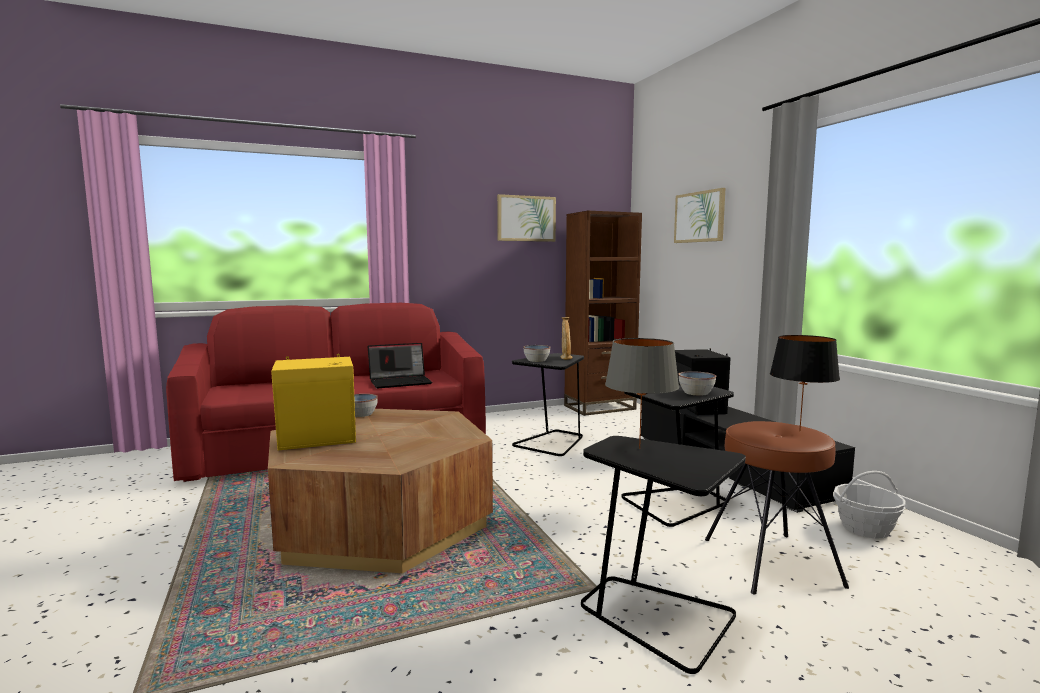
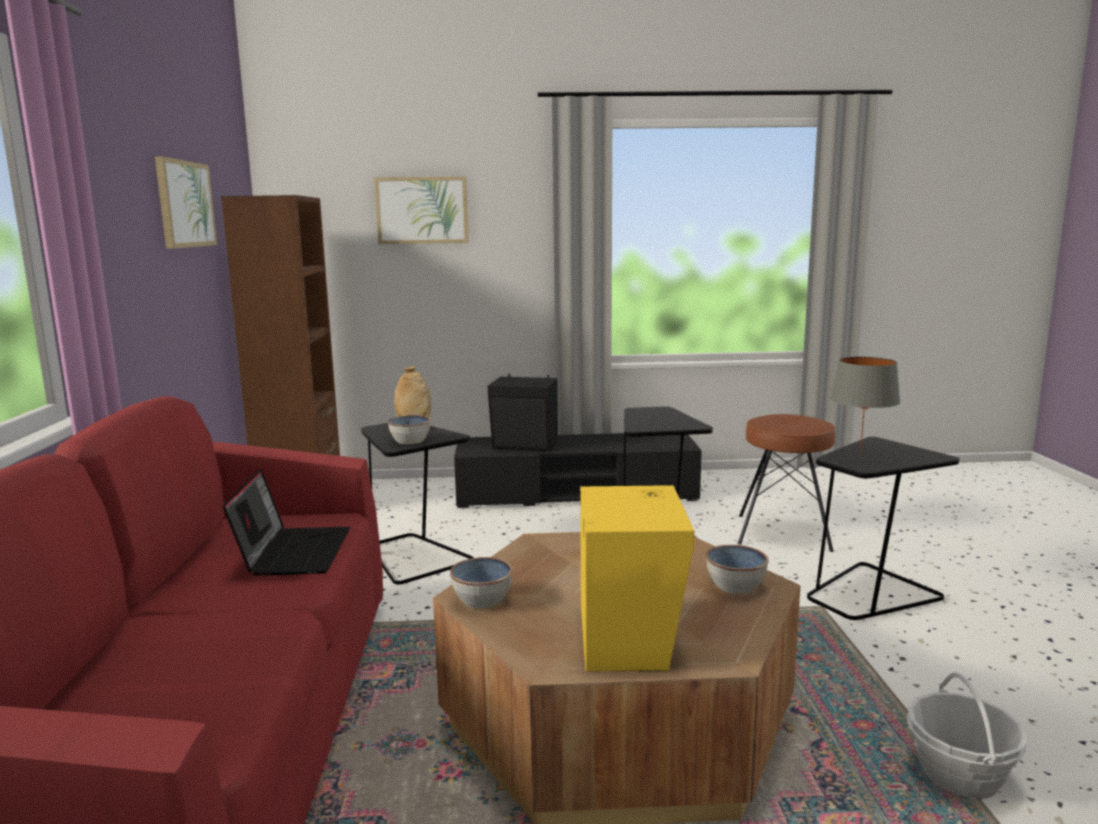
camera: 70 degrees left, 5 degrees up
(696, 393) = (667, 415): bowl -> bowl (735, 586)
(800, 431) = (791, 417): black table lamp -> none
(865, 528) = (736, 490): basket -> basket (959, 775)

